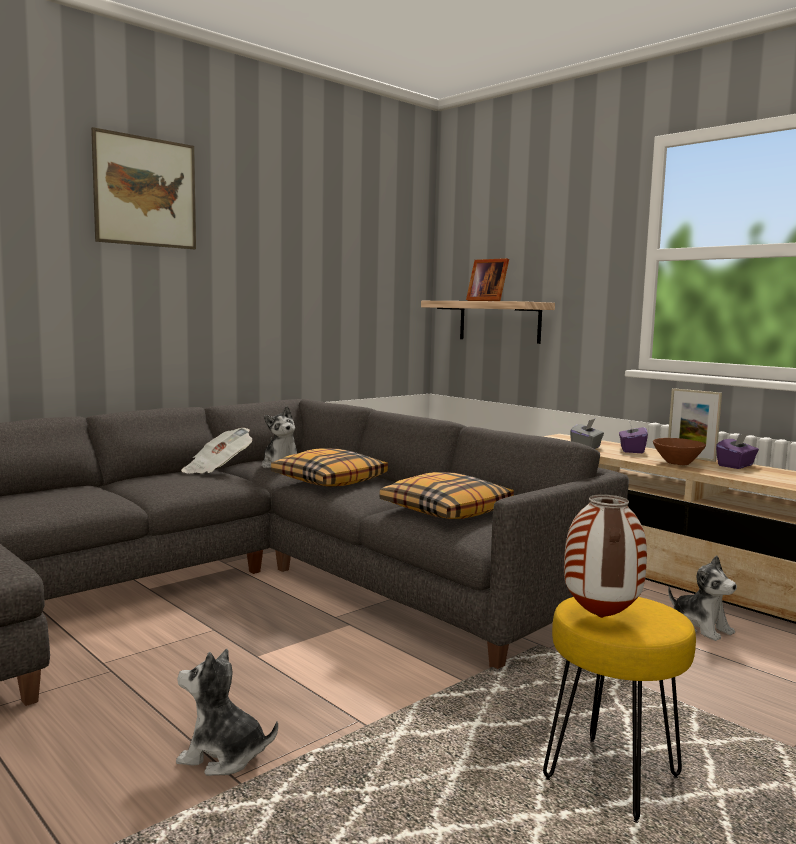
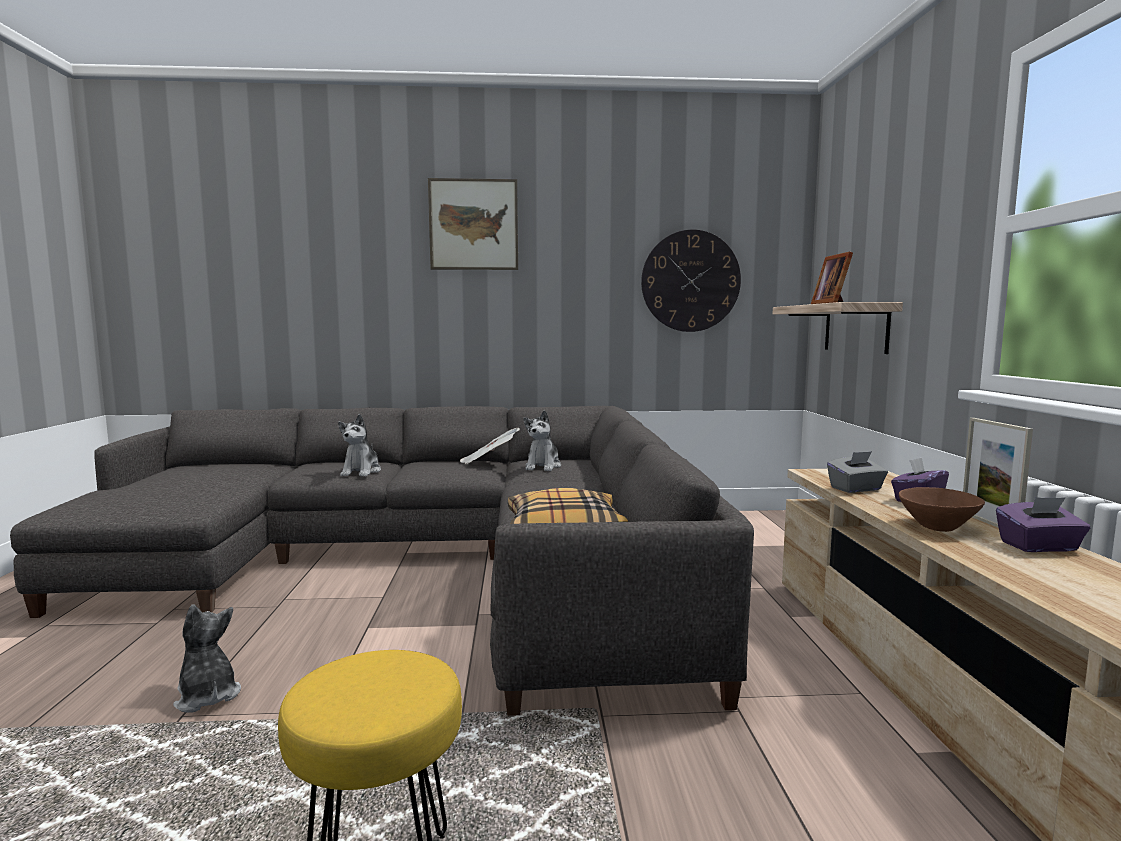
camera: 40 degrees right, 0 degrees up
(329, 481) = (548, 484): pillow -> none
(349, 272) = (690, 281): none -> wall clock
(599, 617) = (338, 679): vase -> none
(700, 628) = (844, 771): plush toy -> plush toy (361, 472)

